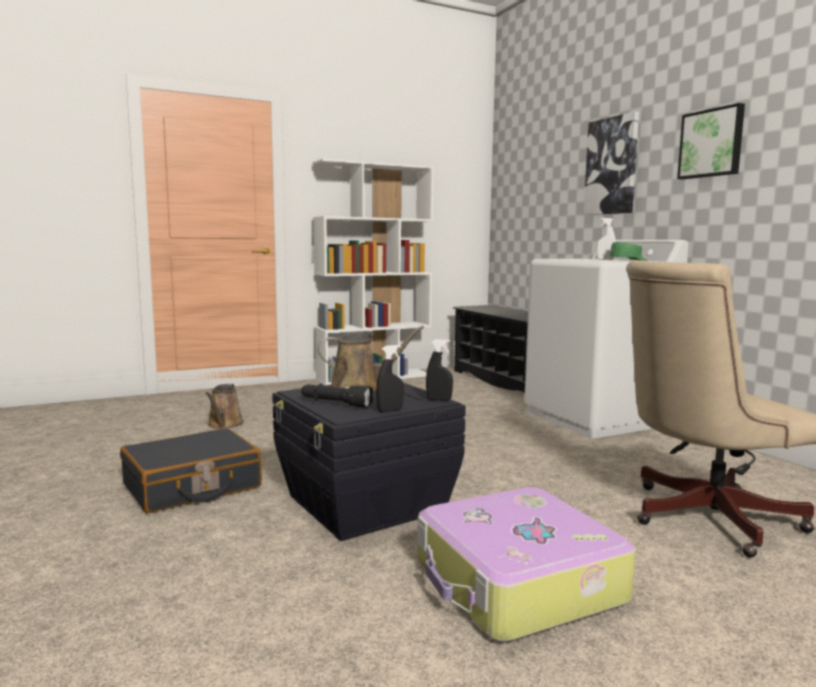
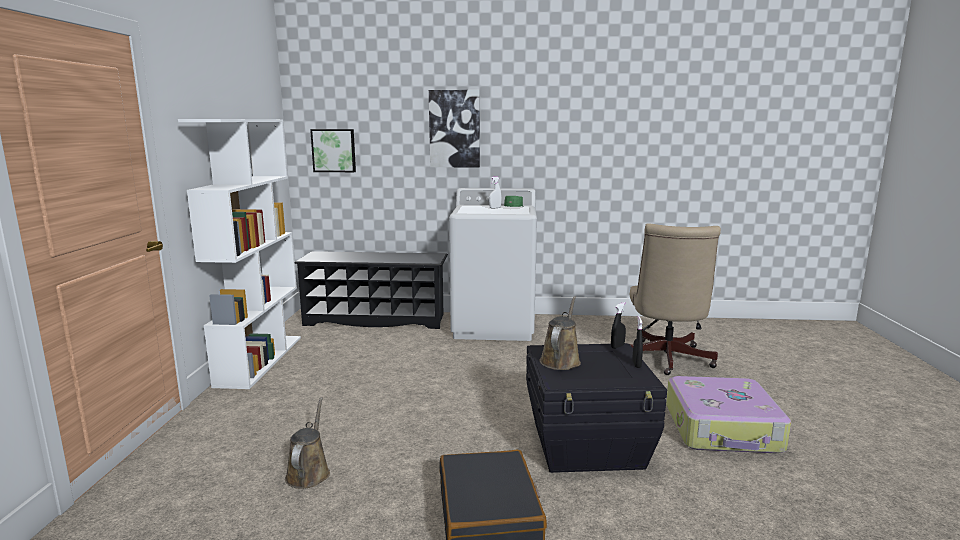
camera: 60 degrees left, 5 degrees up
(224, 425) = (309, 472): brown watering can -> brown watering can turned 120 degrees counterclockwise
(335, 403) = (606, 376): black flashlight -> none
(712, 143) = (545, 123): picture -> picture (334, 150)

